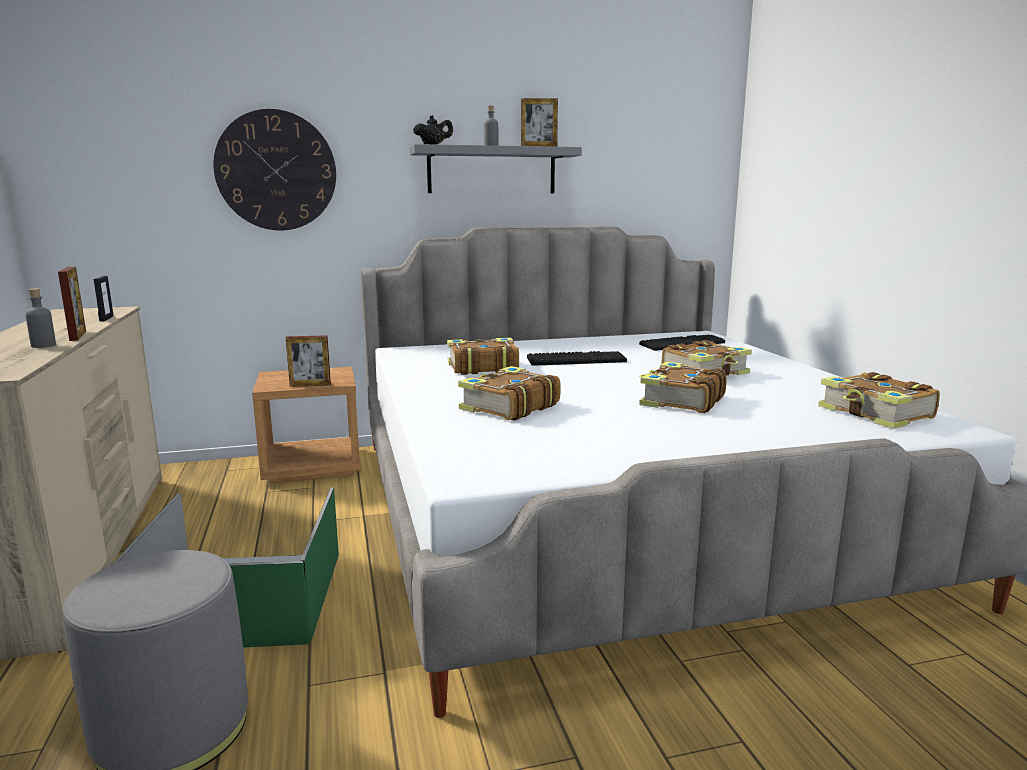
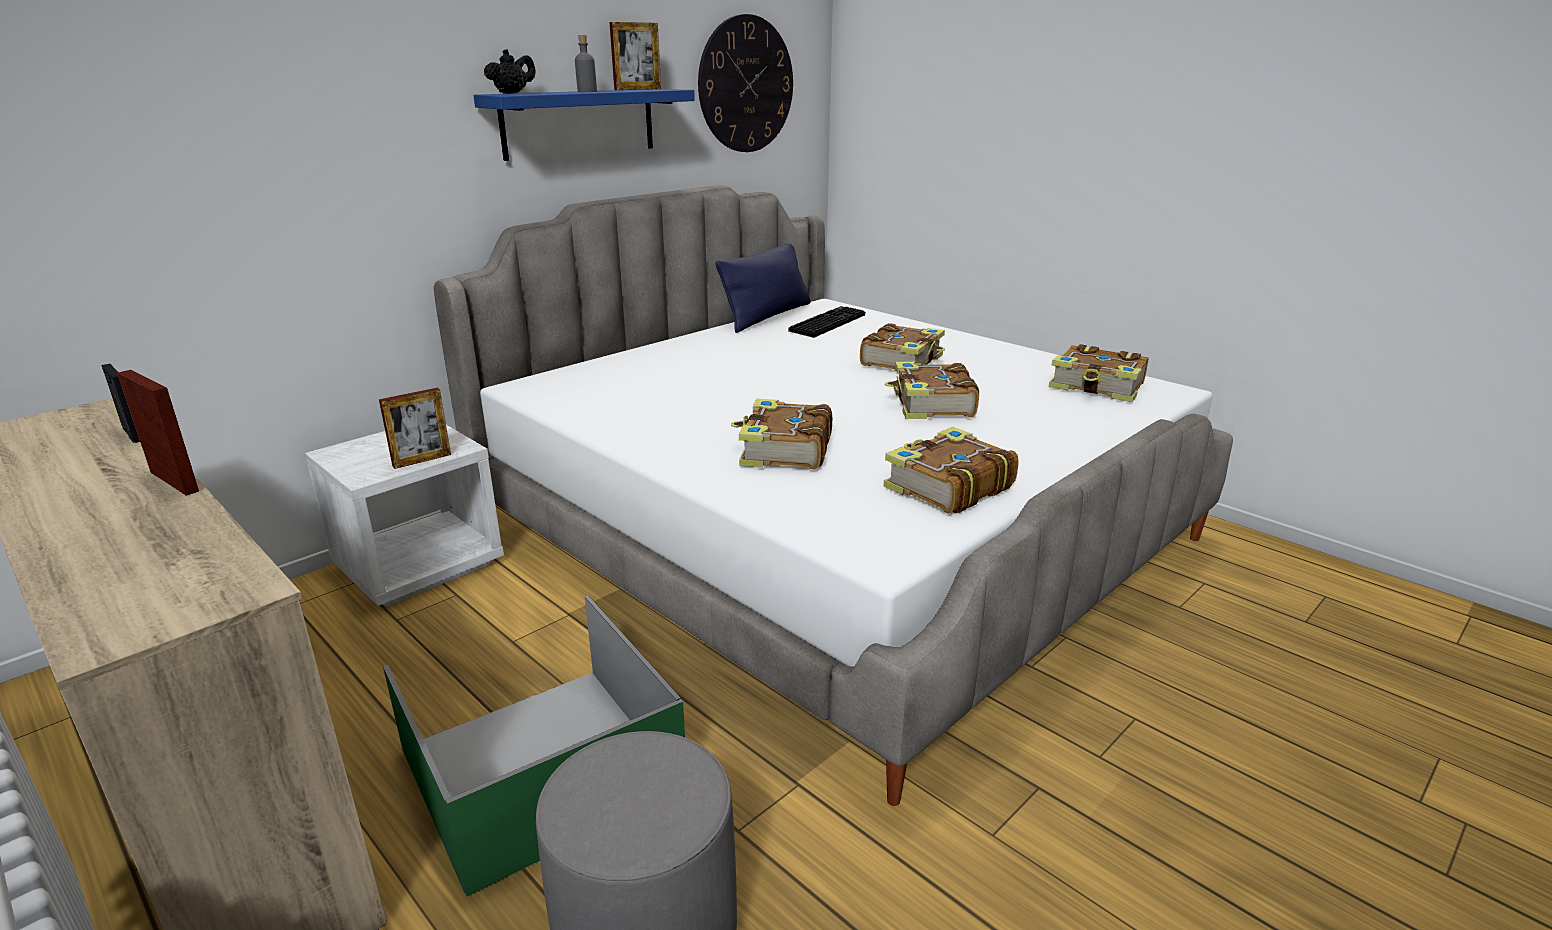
camera: 30 degrees left, 10 degrees up
(43, 345) = (164, 515): grey bottle -> none
(276, 171) = (284, 144): wall clock -> wall clock (746, 85)
(313, 466) = (420, 565): brown nightstand -> white nightstand
(482, 367) = (667, 397): book -> book (947, 487)
(492, 170) = (579, 123): grey shelf -> blue shelf
(577, 360) = (755, 366): keyboard -> none
(639, 335) = (767, 316): none -> blue pillow

